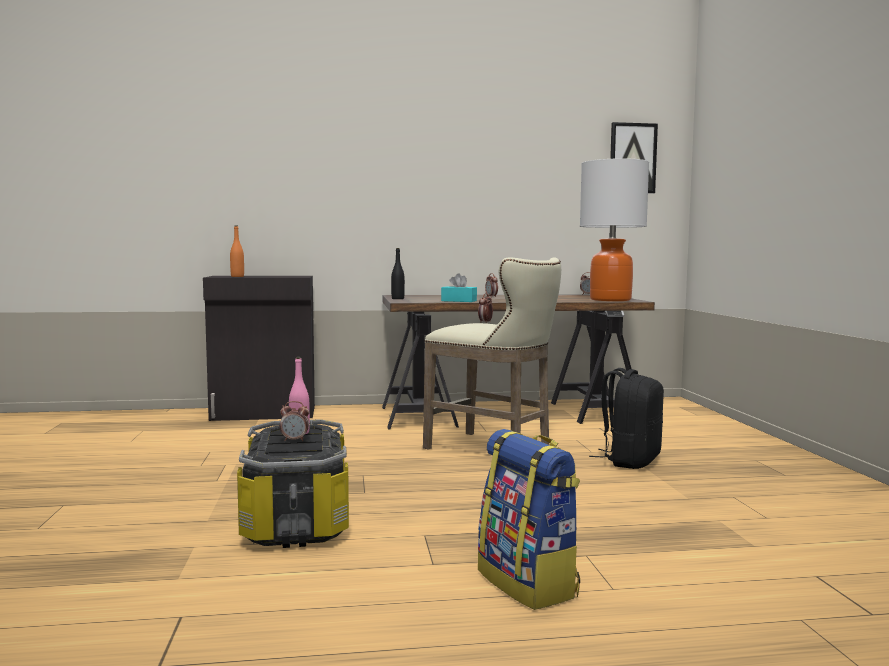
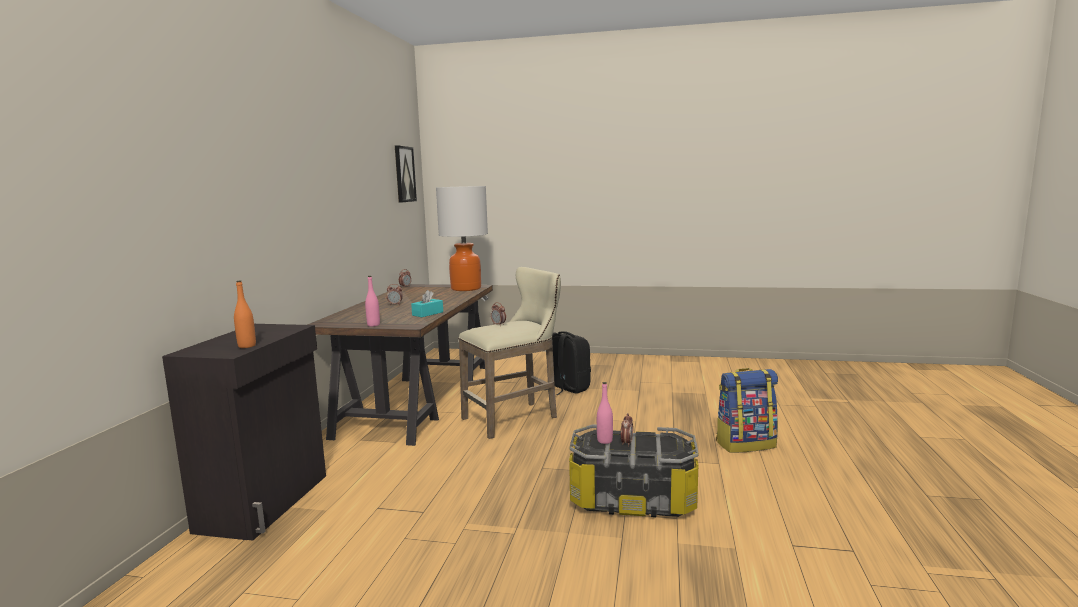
camera: 70 degrees left, 5 degrees up
(397, 299) = (373, 325): black bottle -> pink bottle

